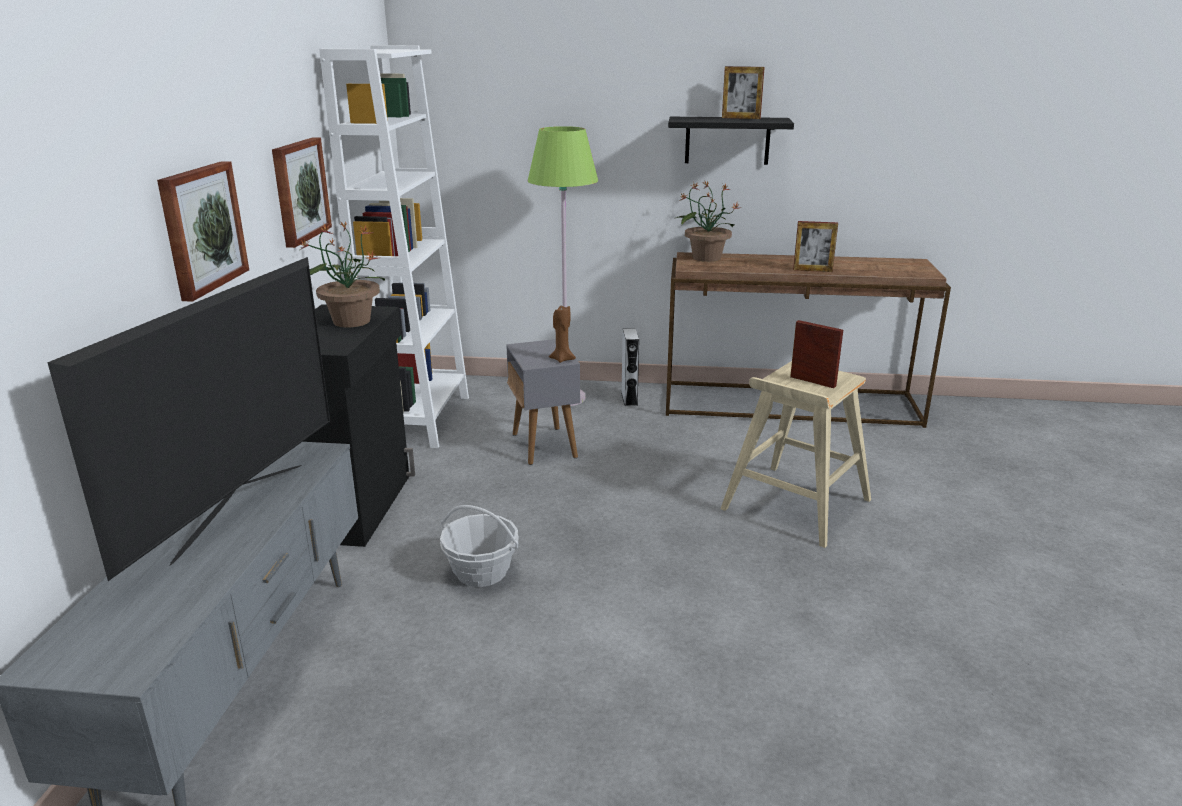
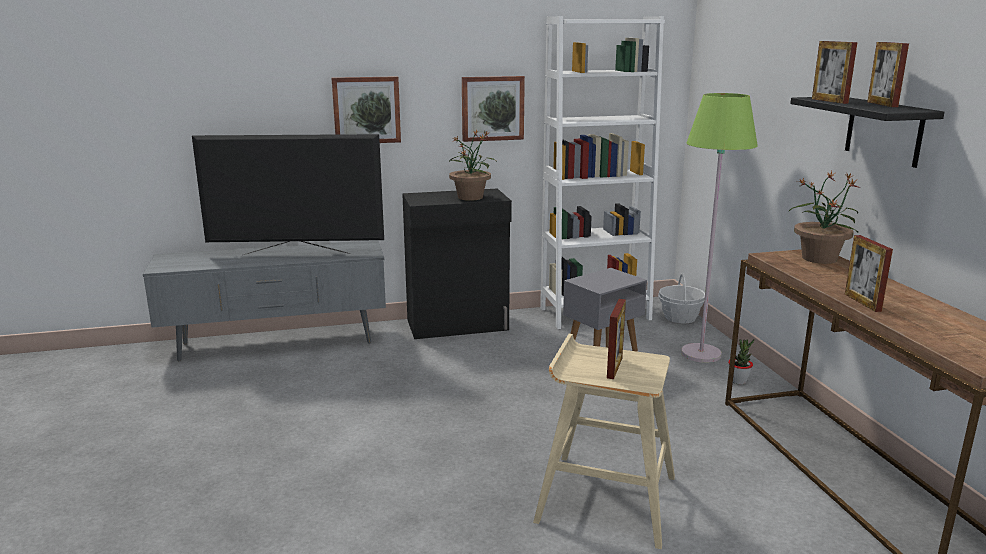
camera: 70 degrees right, 5 degrees down
(481, 572) = (405, 378): basket -> basket (680, 317)
(562, 359) = (600, 287): brown candle -> none
(629, 399) = (738, 381): grey speaker -> potted plant
(709, 120) = (829, 101): none -> picture frame

